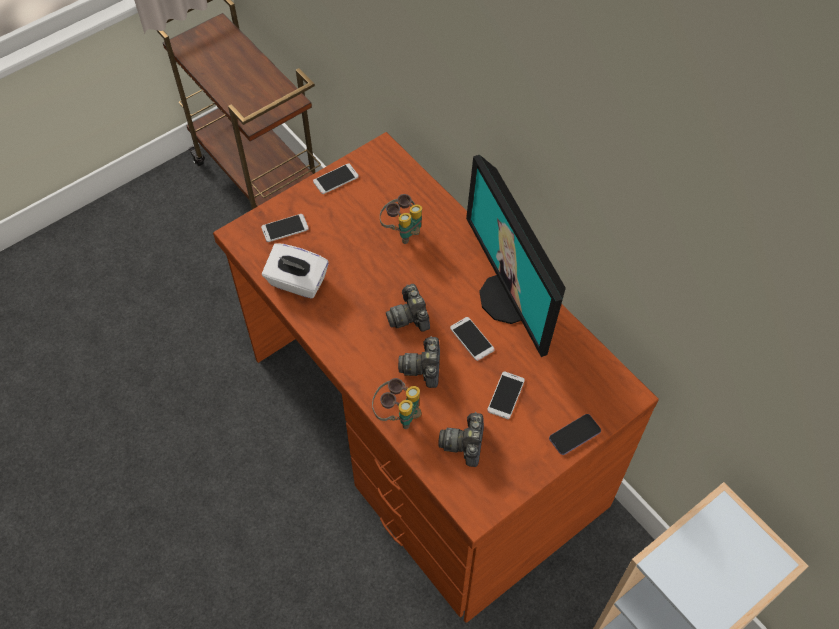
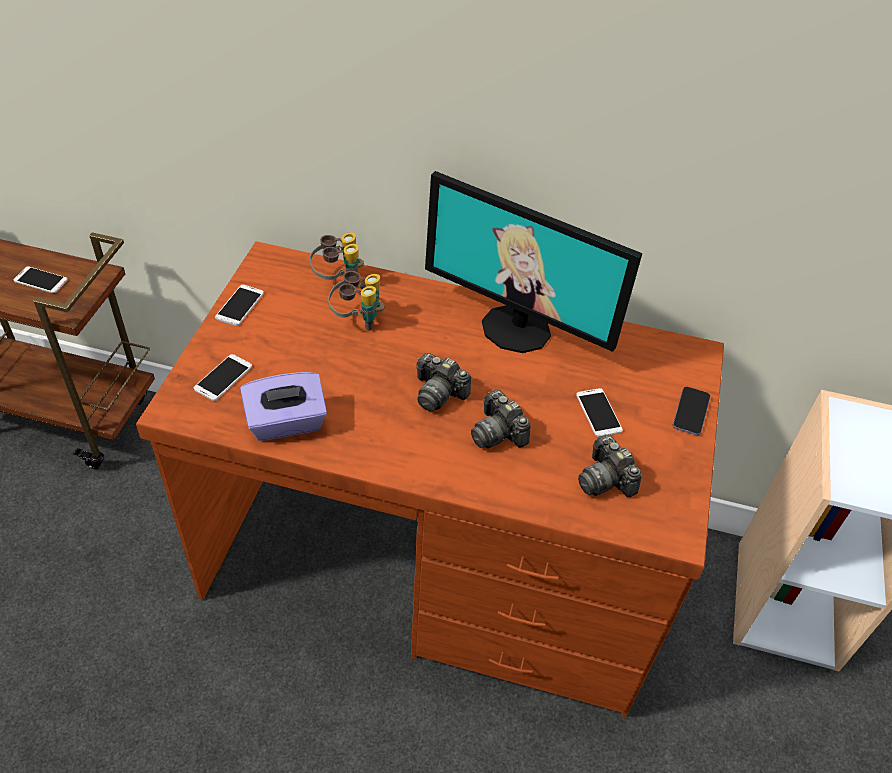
camera: 40 degrees left, 10 degrees down
(297, 282) = (286, 423): white tissue box -> purple tissue box
(398, 414) = (516, 490): binoculars -> binoculars (338, 281)
(472, 339) = (518, 380): phone -> phone (41, 280)

